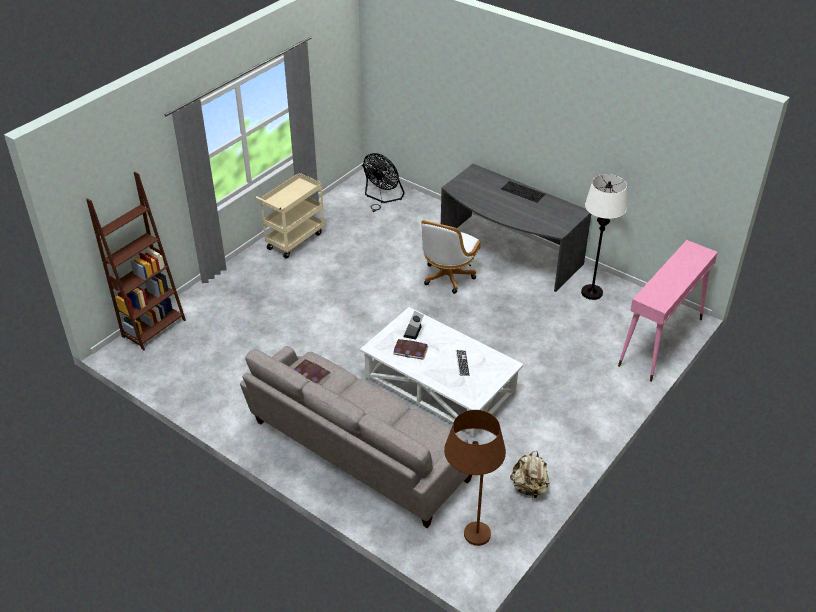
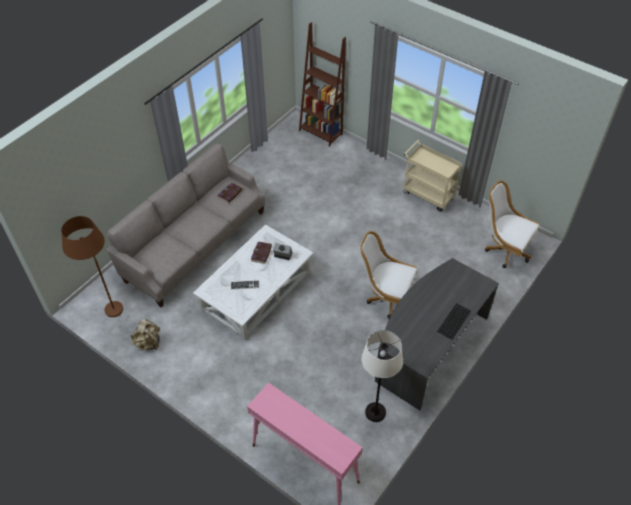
camera: 90 degrees right, 10 degrees up
(379, 197) = (503, 249): black fan -> white office chair

